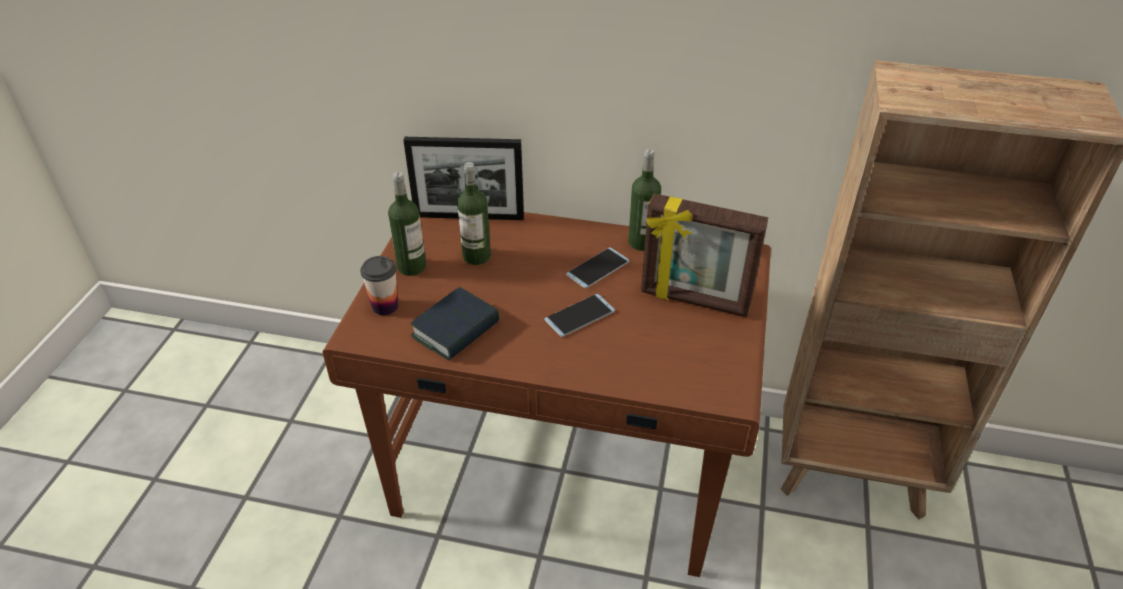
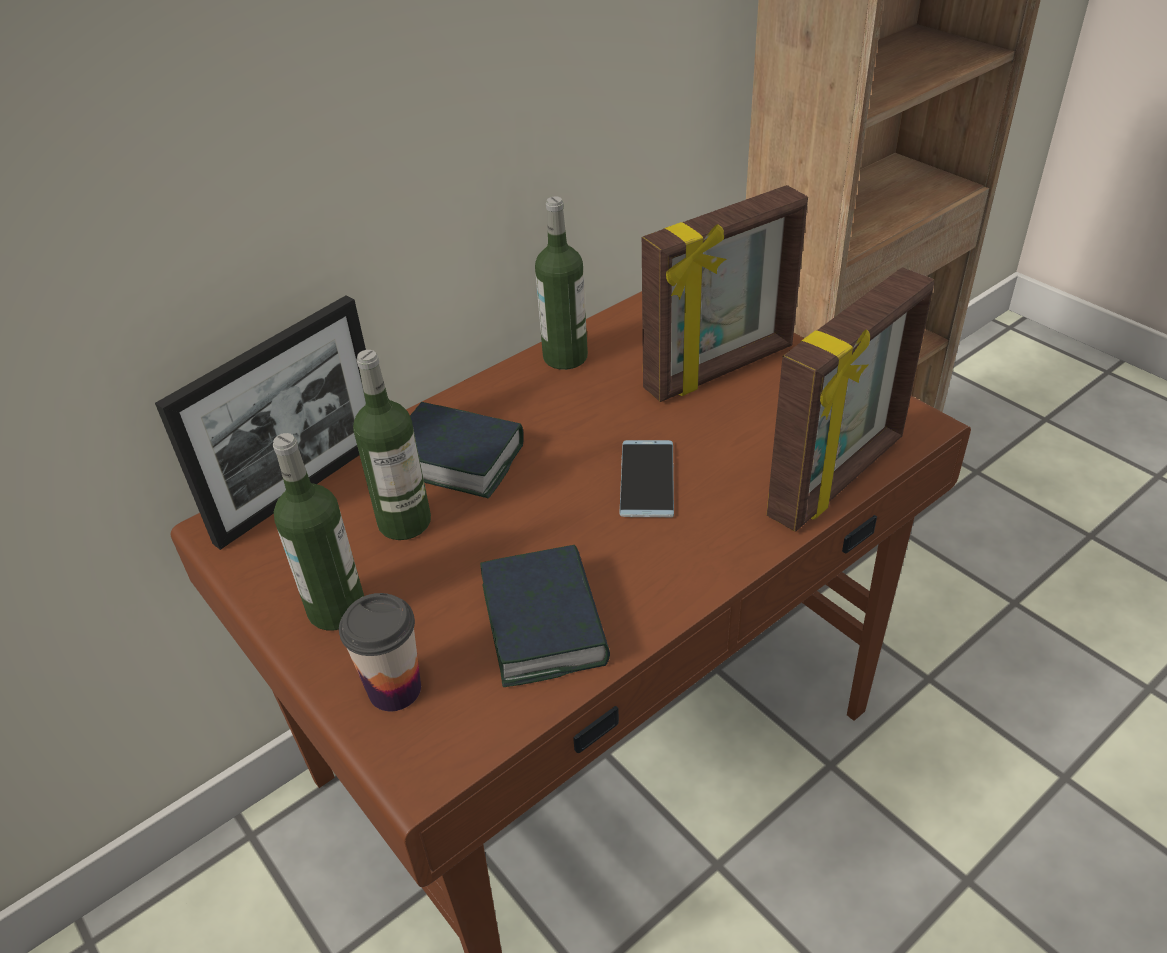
camera: 50 degrees left, 0 degrees up
(531, 248) = (456, 459): none -> book
(598, 268) = (571, 417): phone -> none
(651, 384) = (839, 478): none -> picture frame

